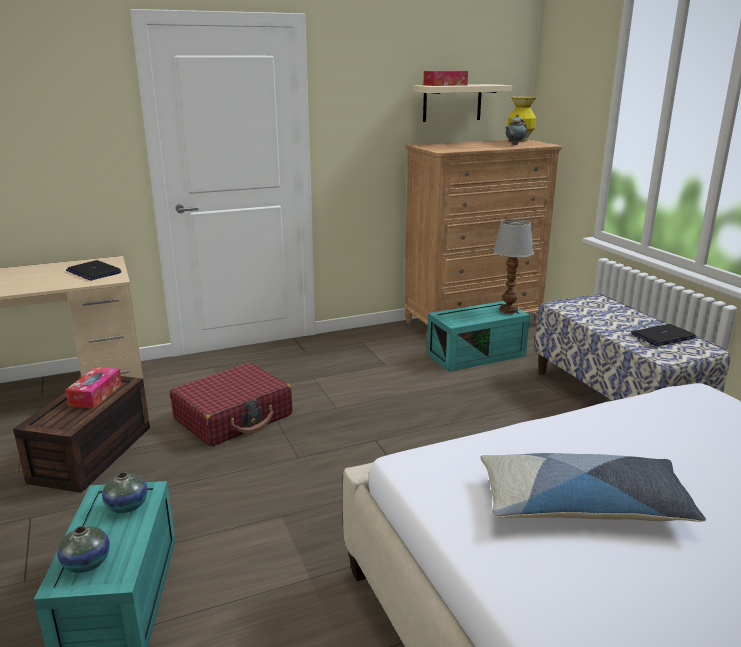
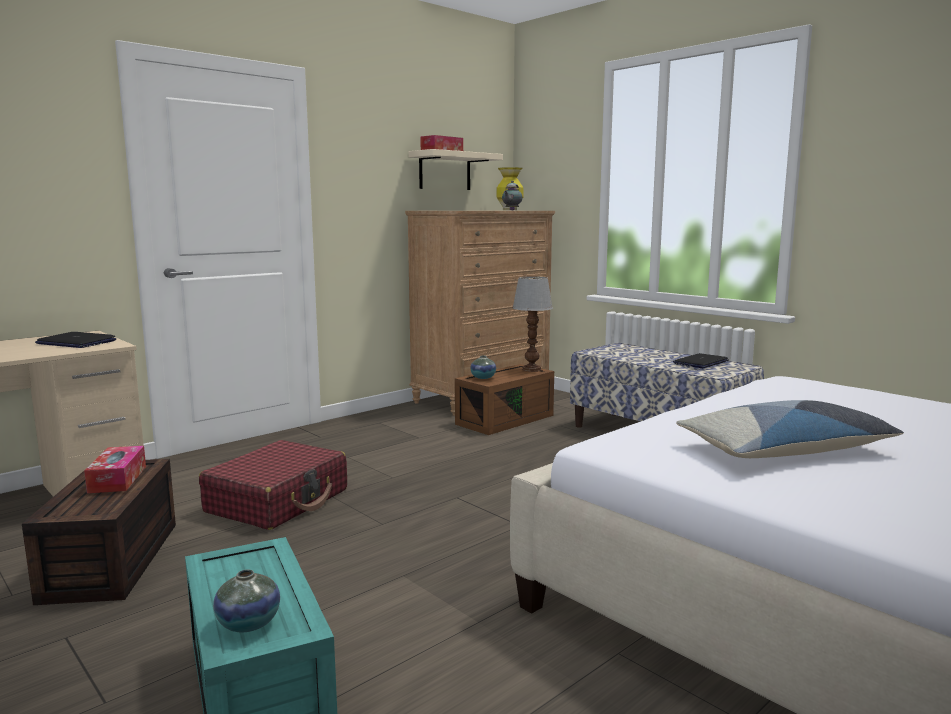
camera: 20 degrees left, 10 degrees down
(127, 506) = (254, 565): vase -> vase (483, 377)
(476, 354) = (505, 419): turquoise storage box -> brown storage box

